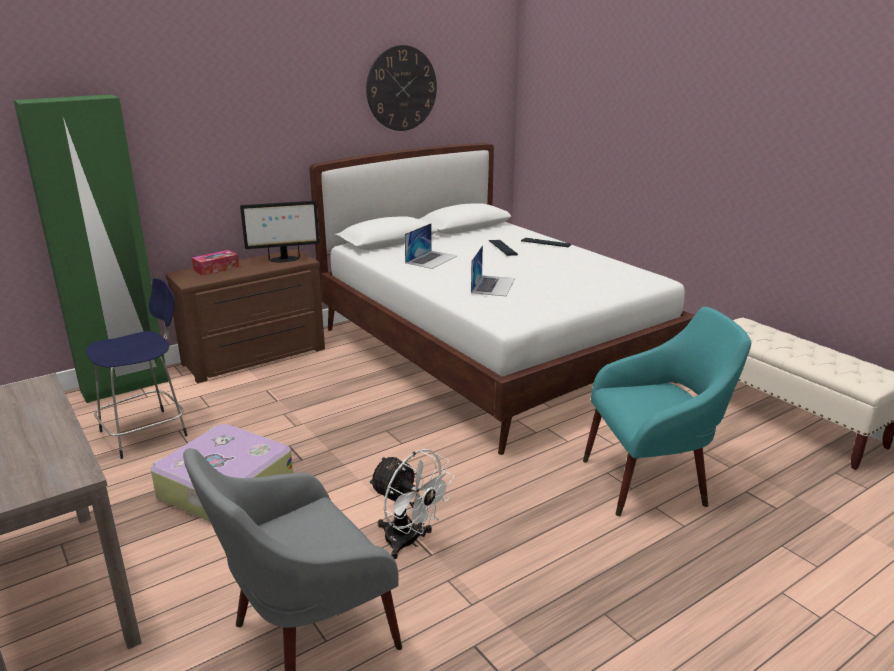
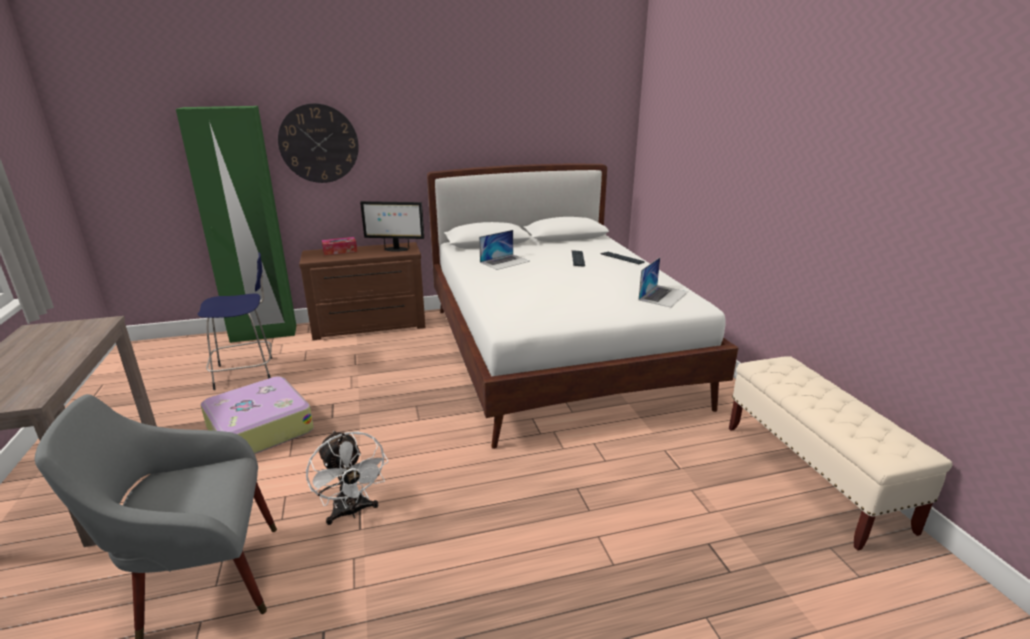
camera: 20 degrees right, 0 degrees up
(401, 88) = (518, 111): wall clock -> wall clock (319, 143)
(493, 285) = (530, 291): laptop -> laptop (663, 296)
(652, 481) = (615, 507): turquoise armchair -> none

